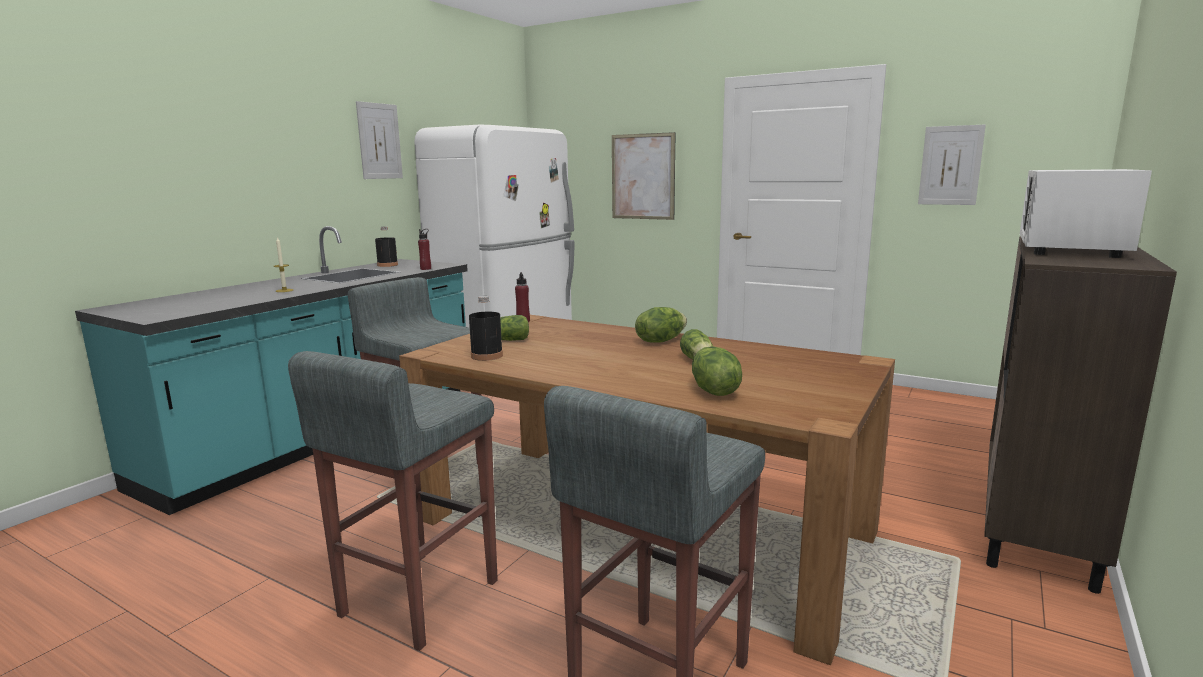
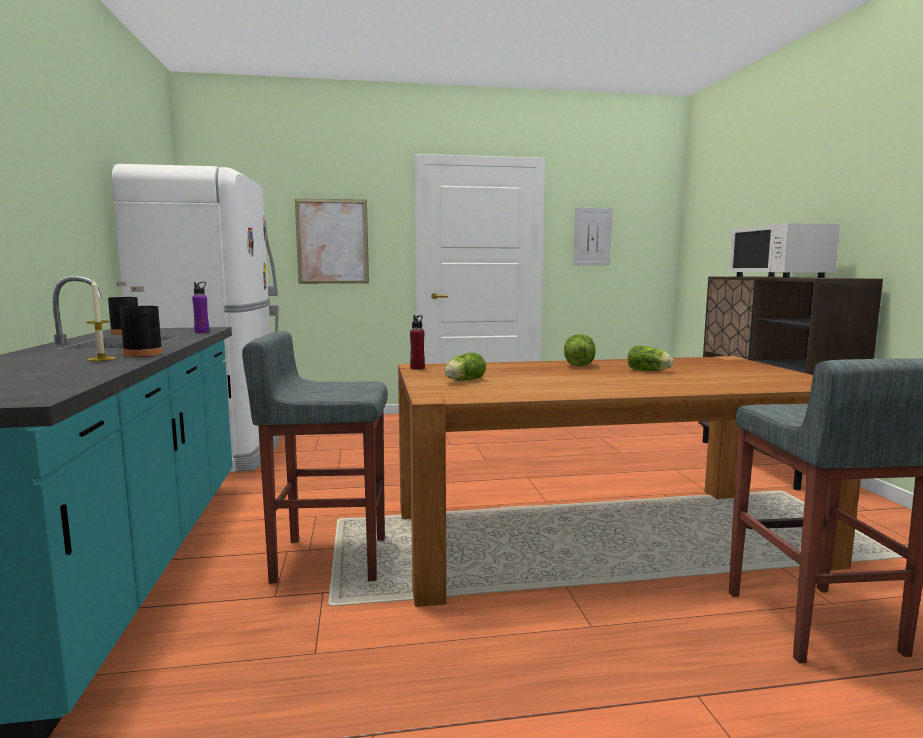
camera: 40 degrees left, 5 degrees down
(379, 141) = (83, 171): picture -> none
(417, 598) = (563, 665): grey stool -> none
(425, 269) = (202, 332): red bottle -> purple bottle
(487, 356) = (497, 391): black bottle -> black bottle (143, 354)
(713, 391) = (728, 382): lettuce -> none

